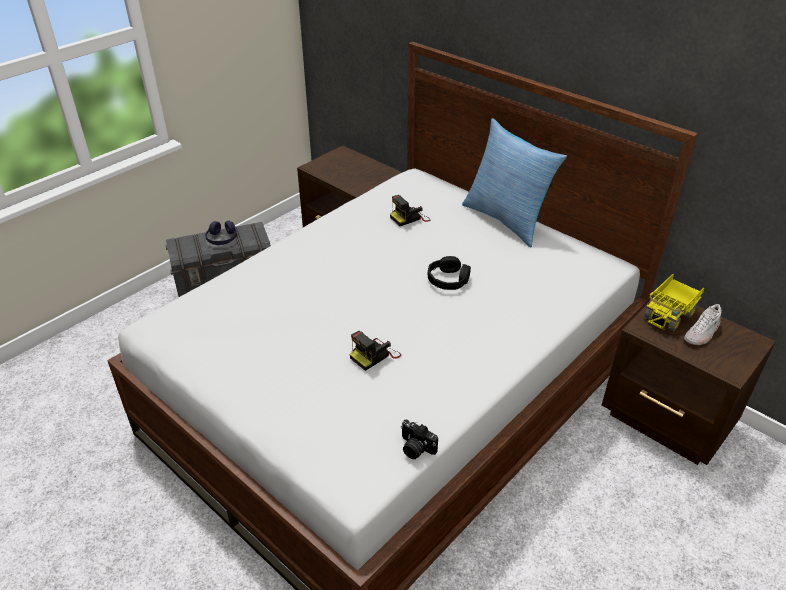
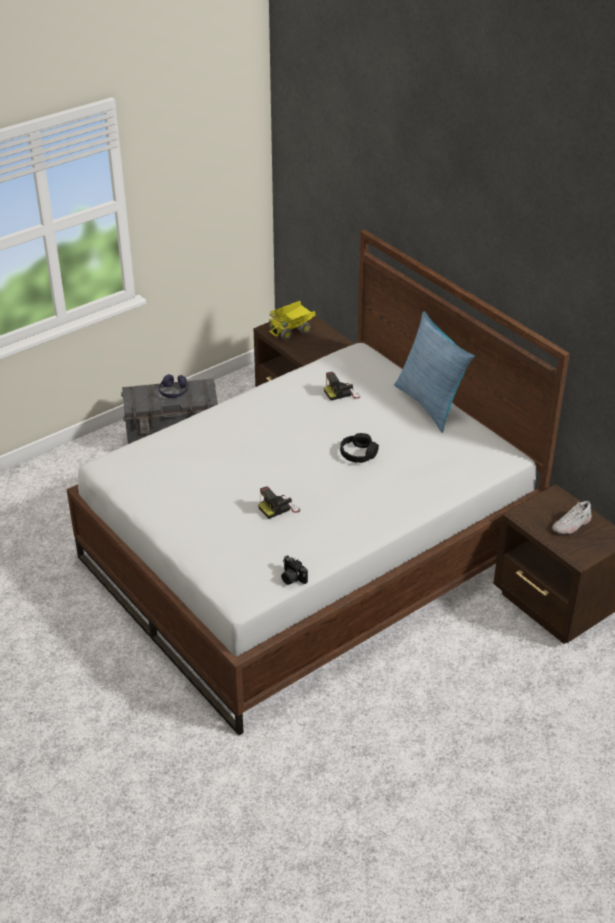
camera: 10 degrees right, 0 degrees up
(669, 314) = (551, 506): toy truck -> toy truck (291, 330)

